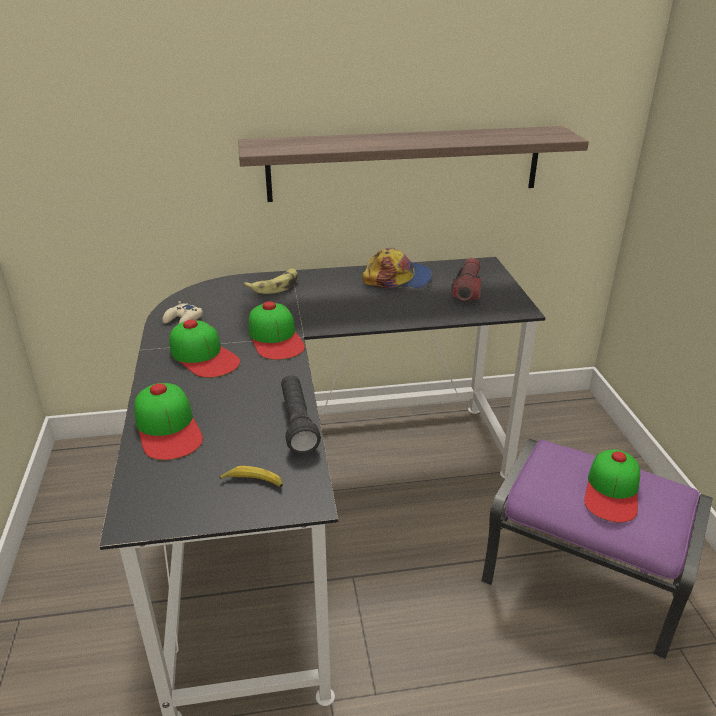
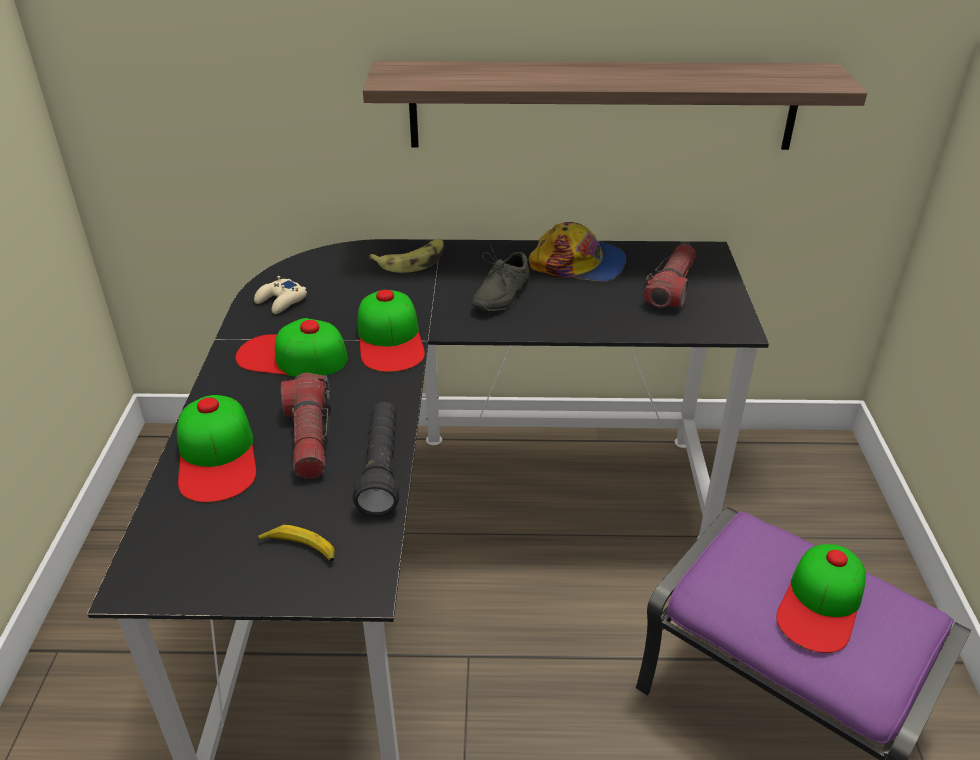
camera: 10 degrees right, 5 degrees up
(204, 356) = (291, 356): cap -> cap turned 135 degrees clockwise
(236, 408) = (310, 437): none -> flashlight
(346, 302) = (498, 295): none -> grey shoe

